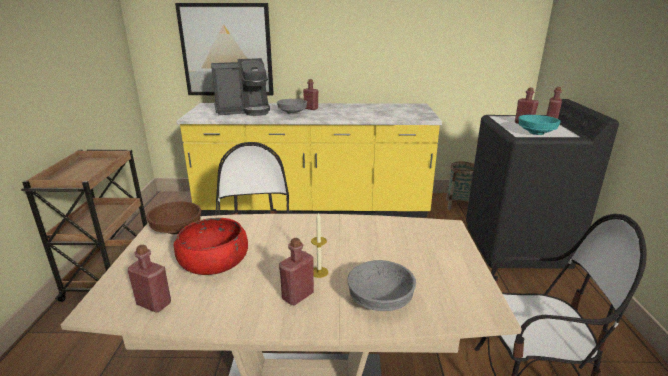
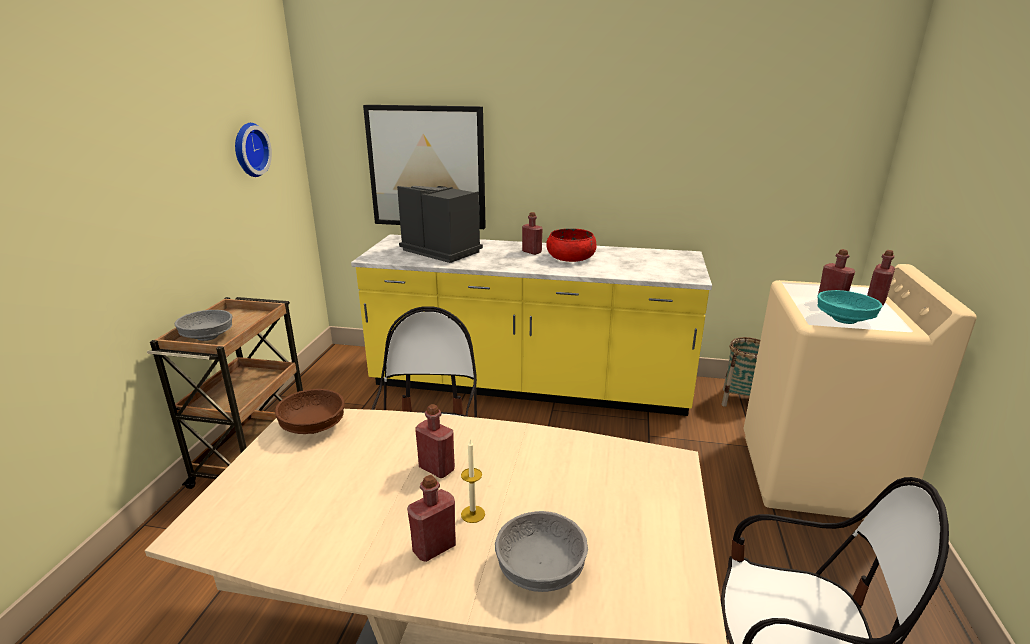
camera: 10 degrees right, 0 degrees up
(87, 34) = (249, 150): none -> wall clock
(154, 304) = (256, 535): red bottle -> red bottle (436, 468)
(214, 261) = (344, 481): red bowl -> red bowl (570, 257)
(244, 110) = (441, 250): coffee machine -> coffee machine turned 135 degrees counterclockwise
(292, 113) = (504, 258): grey bowl -> grey bowl (207, 337)
(517, 246) = (815, 476): black washing machine -> beige washing machine

